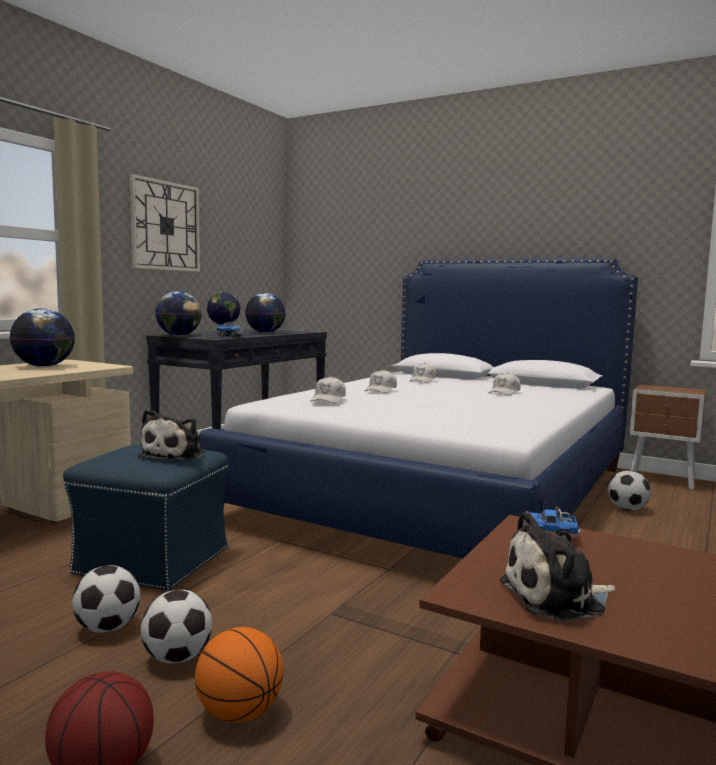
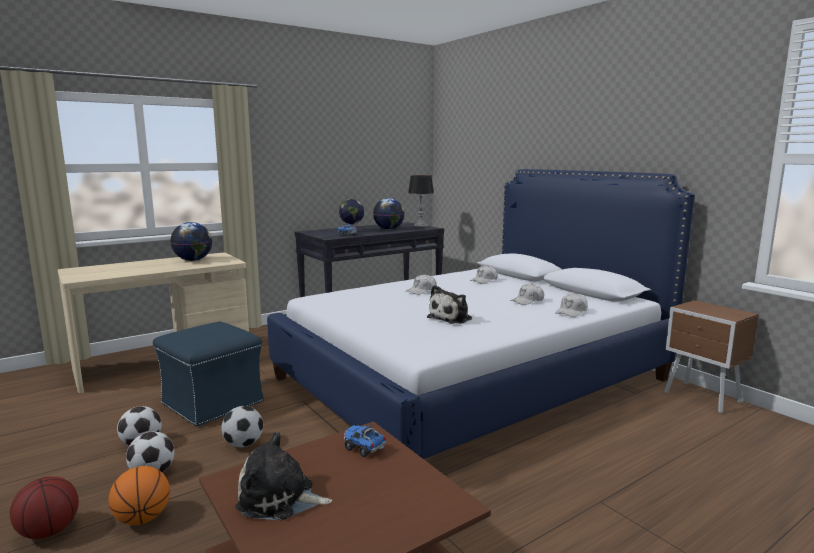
camera: 25 degrees right, 5 degrees up
(165, 226) = (312, 149): wall clock -> none
(175, 455) = (220, 335): plush toy -> plush toy (452, 318)
(179, 335) = (314, 233): globe -> none
(294, 330) = (420, 226): none -> table lamp
(328, 399) = (358, 299): white cap -> white cap (571, 312)
(627, 509) = (618, 423): football -> football (243, 444)

